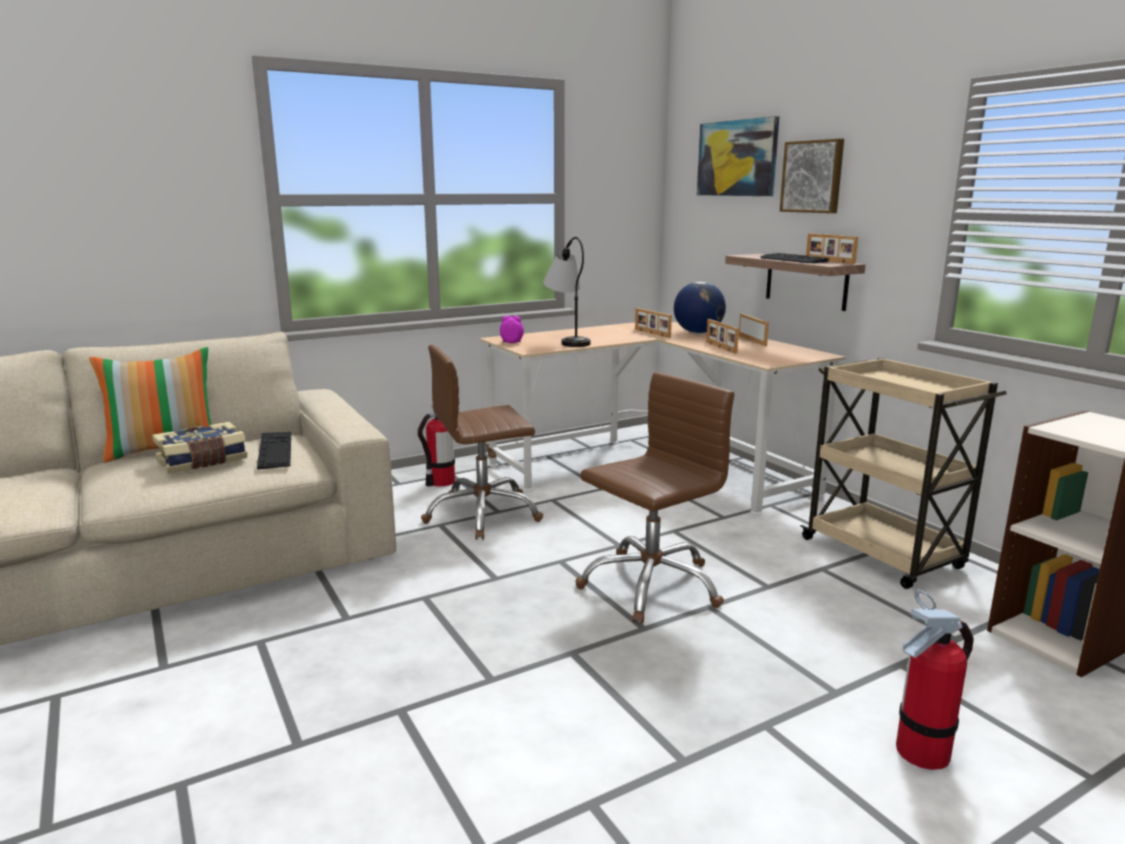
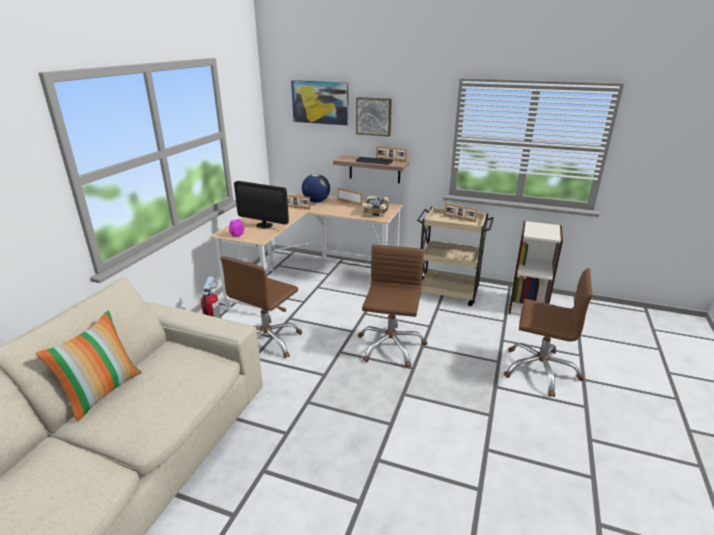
camera: 40 degrees left, 10 degrees up
(203, 461) = (158, 388): book -> book (376, 212)
(275, 449) = (186, 359): keyboard -> none
(568, 340) = (264, 225): table lamp -> monitor
(720, 347) = (345, 211): picture frame -> picture frame (459, 219)
(922, 751) = (540, 370): fire extinguisher -> brown office chair

